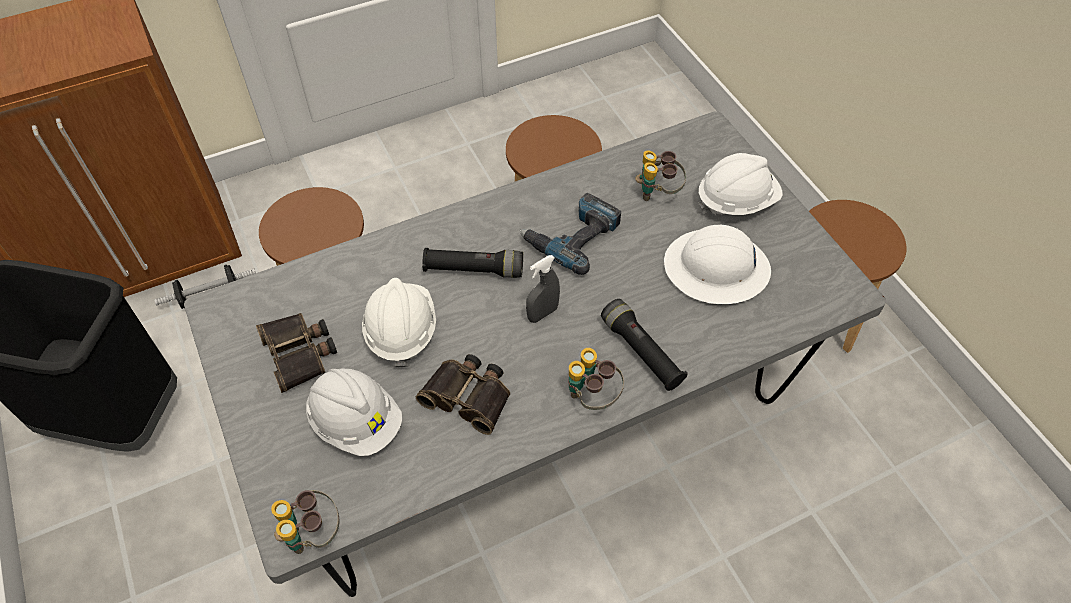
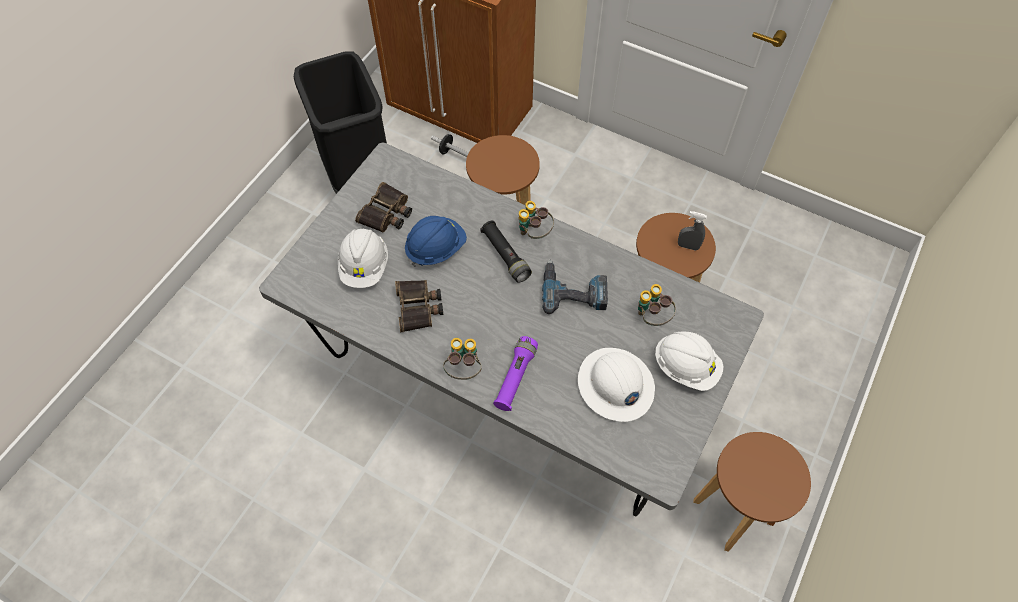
camera: 55 degrees right, 5 degrees up
(312, 534) = (291, 291): binoculars -> binoculars (534, 233)
(401, 331) = (436, 249): white hard hat -> blue hard hat
(542, 314) = (502, 309): grey spray bottle -> grey spray bottle (688, 246)
(641, 352) = (515, 377): black flashlight -> purple flashlight

